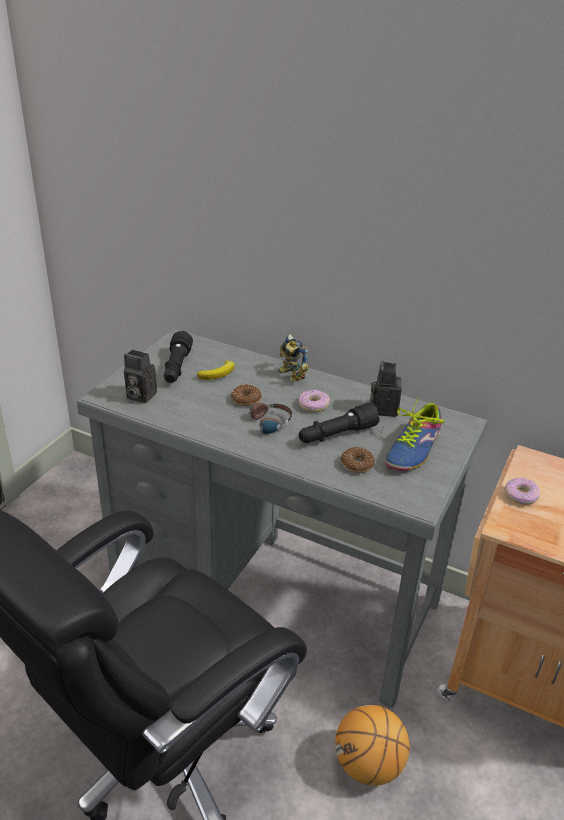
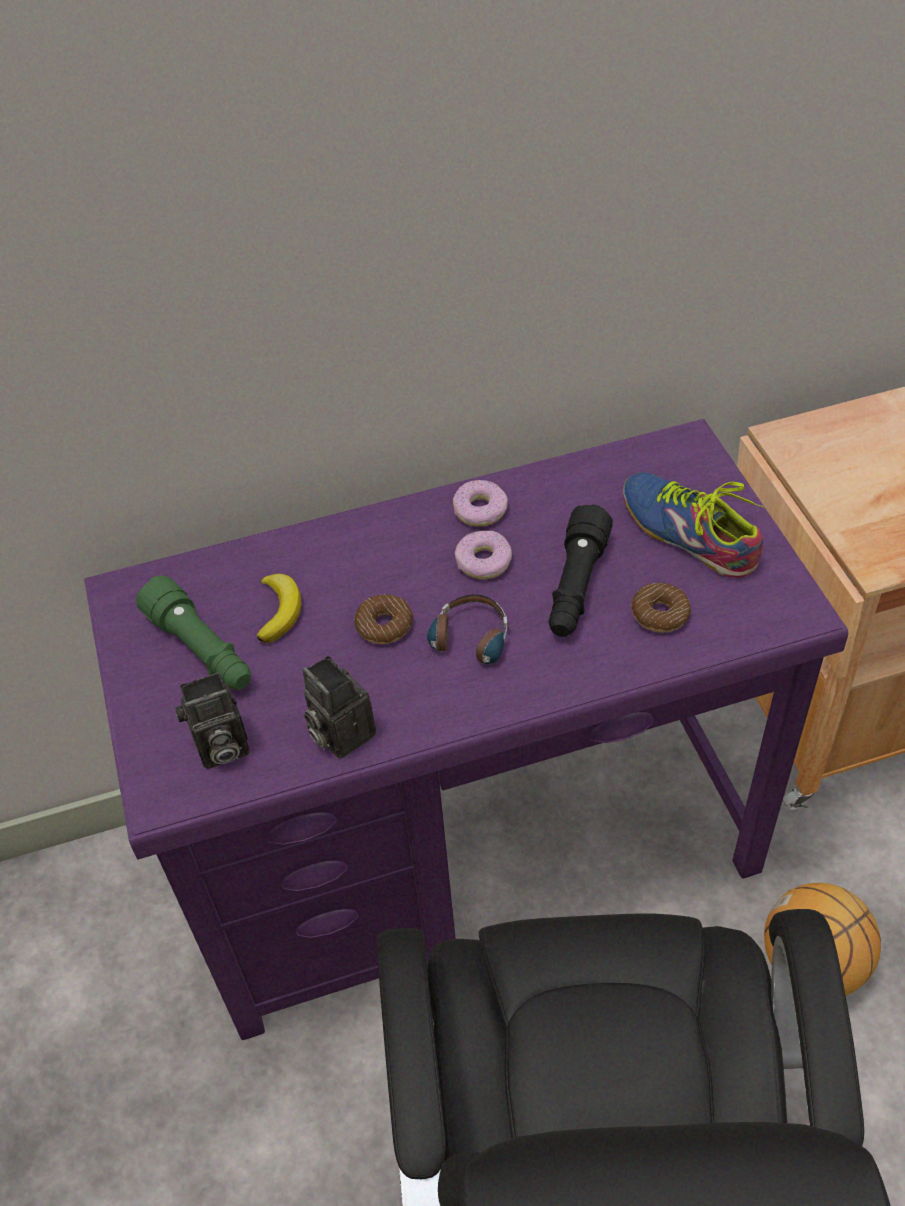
camera: 40 degrees left, 15 degrees up
(177, 367) = (201, 650): black flashlight -> green flashlight
(276, 590) = (472, 846): grey desk -> purple desk
(290, 376) = (385, 534): toy robot -> none
(383, 408) = (573, 495): camera -> camera (339, 732)
(413, 449) = (688, 533): shoe -> shoe turned 150 degrees clockwise
(521, 495) = (840, 502): donut -> donut (480, 510)

